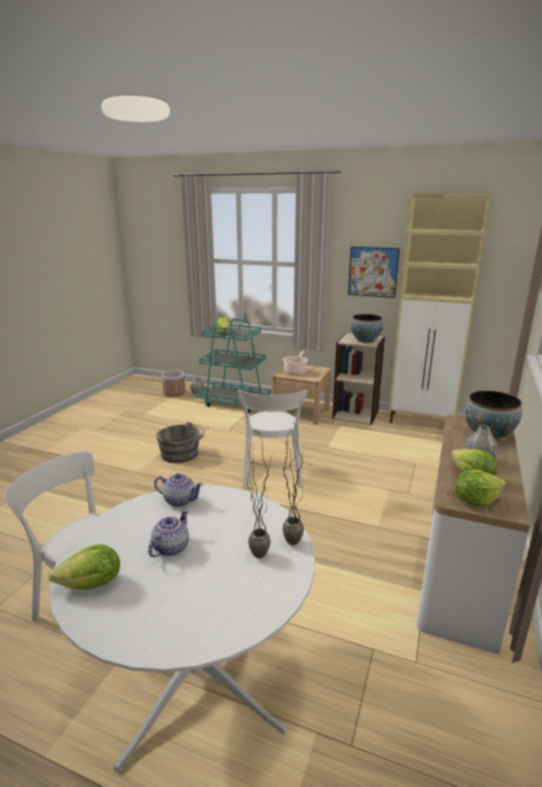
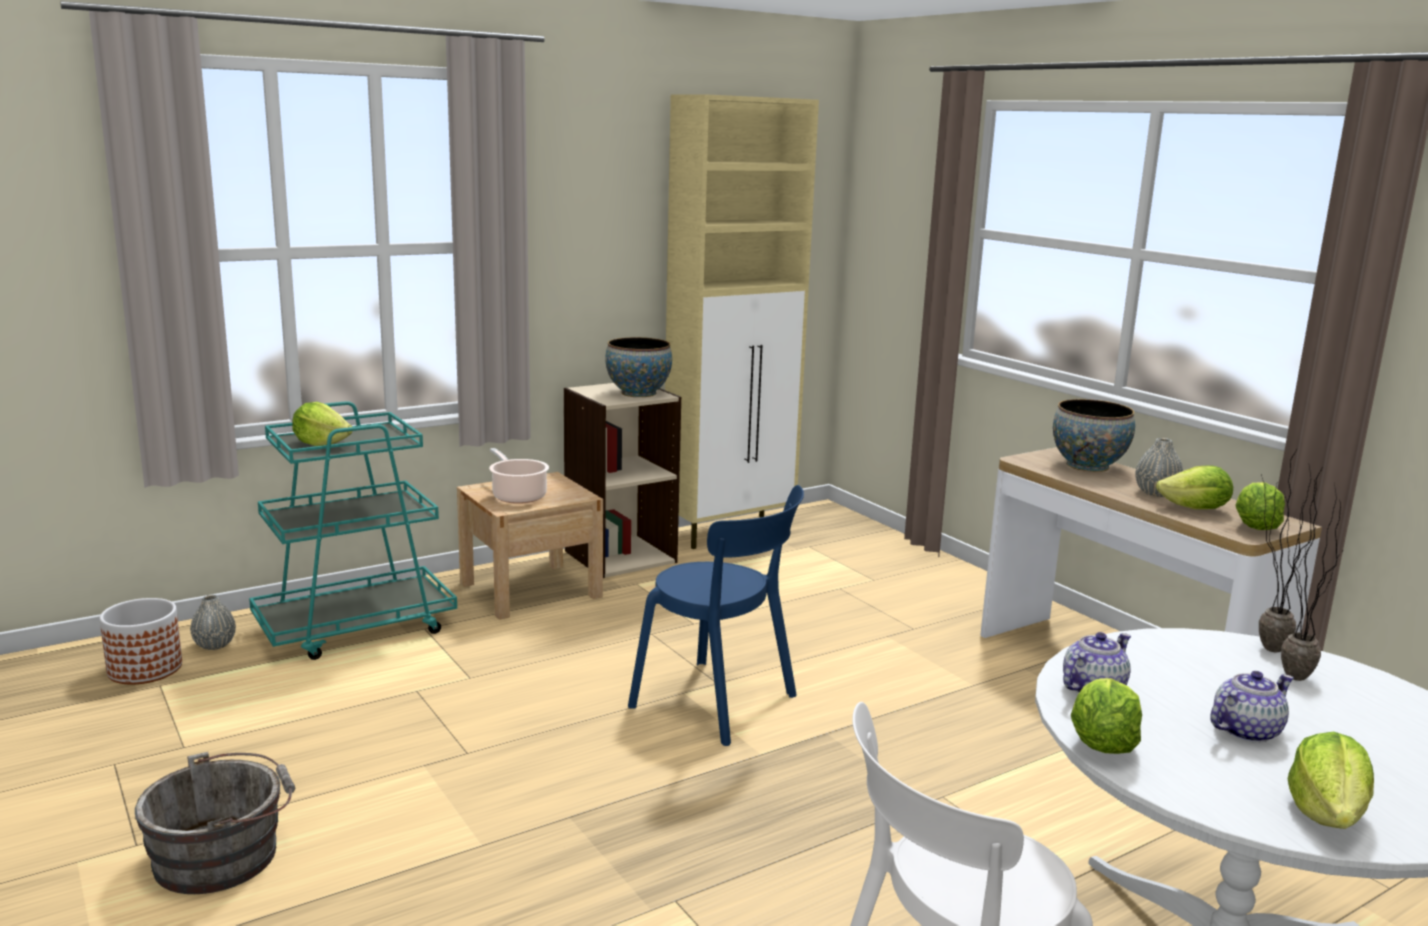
camera: 55 degrees left, 5 degrees down
(123, 513) = (1101, 744): none -> lettuce
(170, 548) = (1245, 731): teapot -> teapot turned 90 degrees clockwise
(182, 454) = (493, 764): grey bucket -> grey bucket (224, 855)
(272, 475) = (719, 703): white chair -> blue chair
(373, 272) = (604, 251): picture -> none

